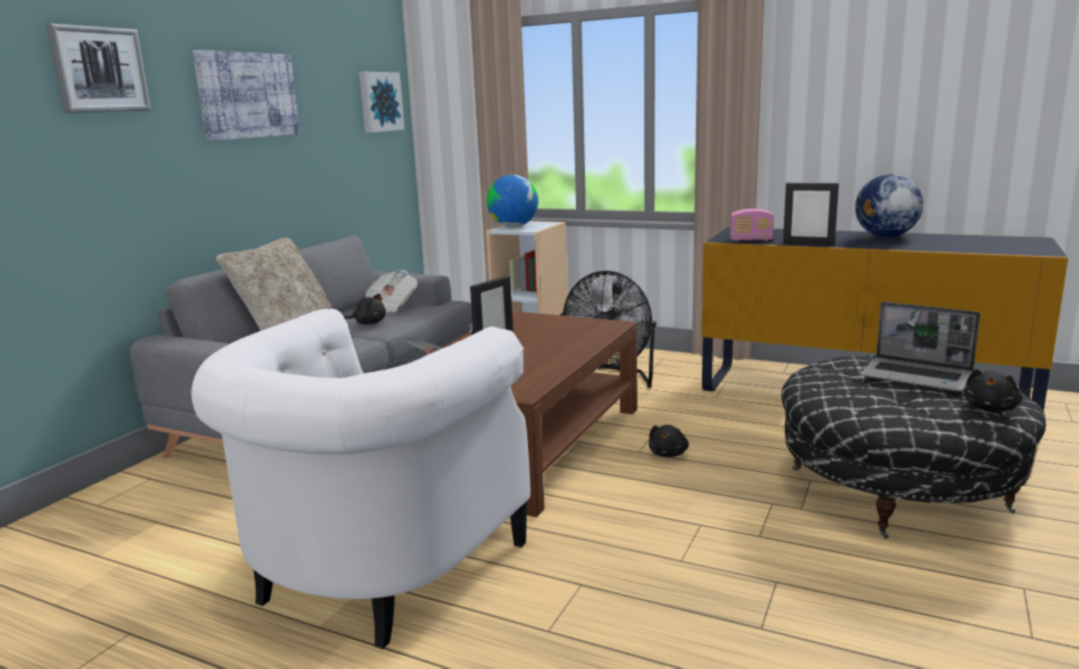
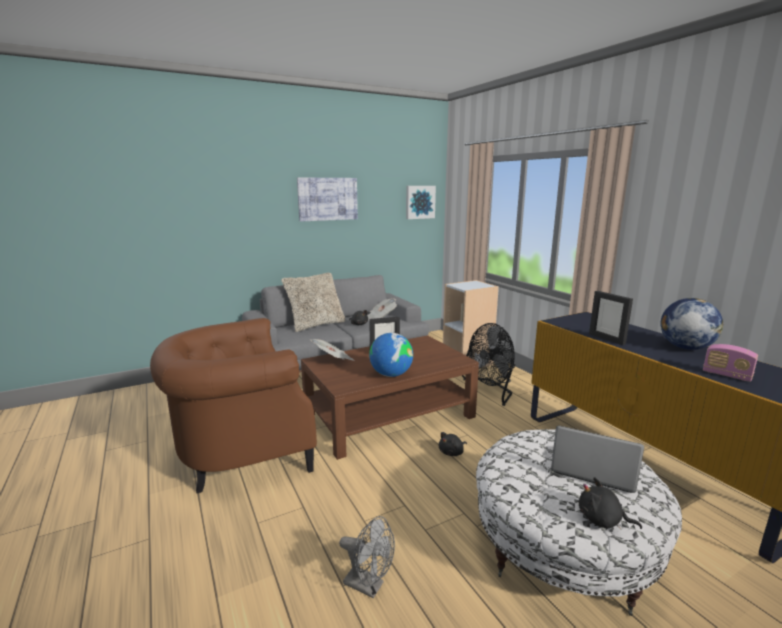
camera: 35 degrees right, 0 degrees up
(99, 70) = (244, 188): picture -> none
(379, 573) = (243, 456): white armchair -> brown armchair
(513, 226) = (463, 284): globe -> globe (391, 374)
(751, 240) = (573, 326): radio -> radio (726, 375)
(787, 612) = (369, 586): none -> grey fan
(896, 489) = (562, 547): black ottoman -> white ottoman
(918, 376) = (591, 469): laptop -> laptop turned 135 degrees clockwise
(991, 408) = (602, 520): black plush toy -> black plush toy turned 45 degrees clockwise

